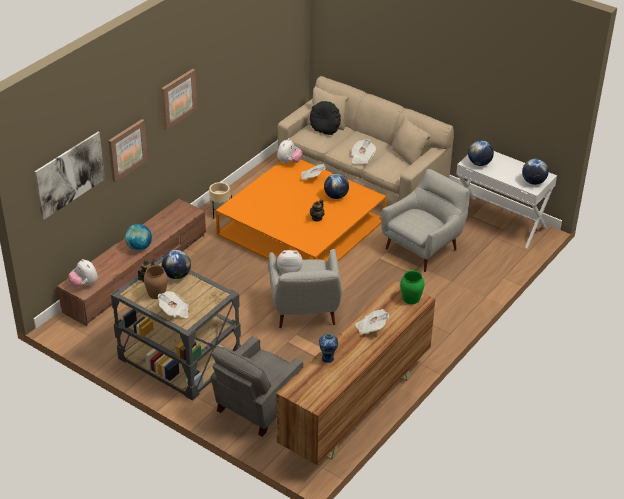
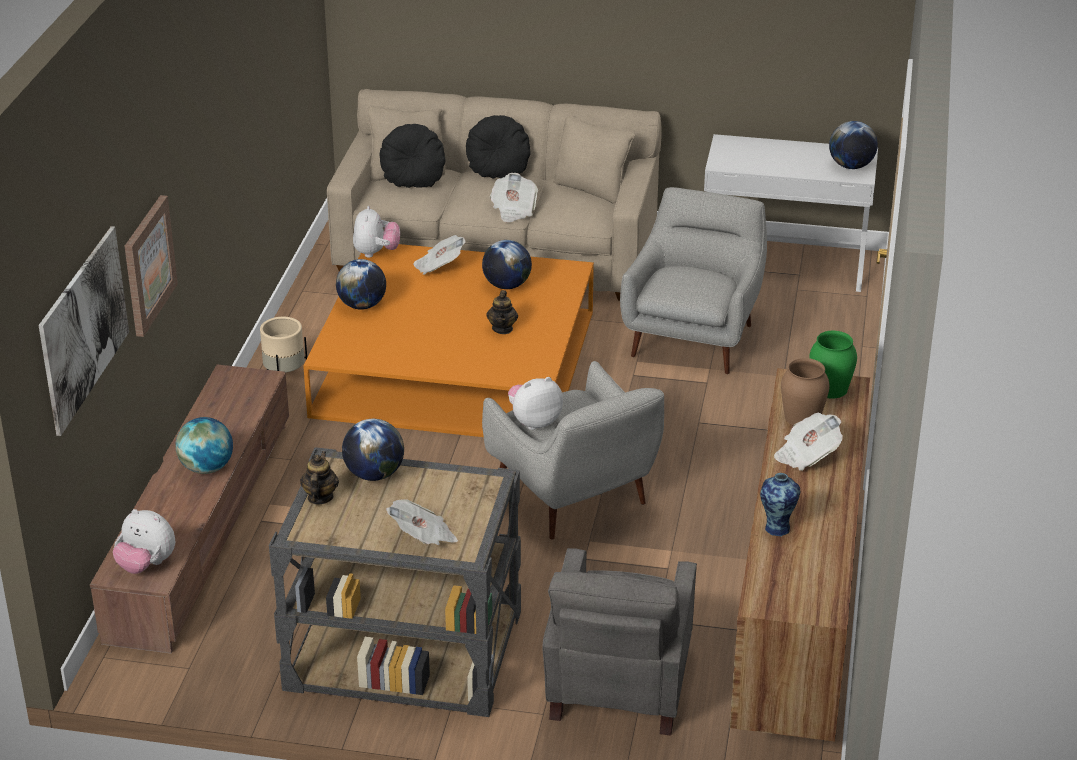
camera: 25 degrees left, 5 degrees down
(156, 293) = (360, 517): brown vase -> brown vase (802, 417)
(178, 98) = (198, 148): picture -> none
(369, 136) = (498, 174): none -> black pillow
(479, 163) = (740, 160): globe -> globe (362, 305)

